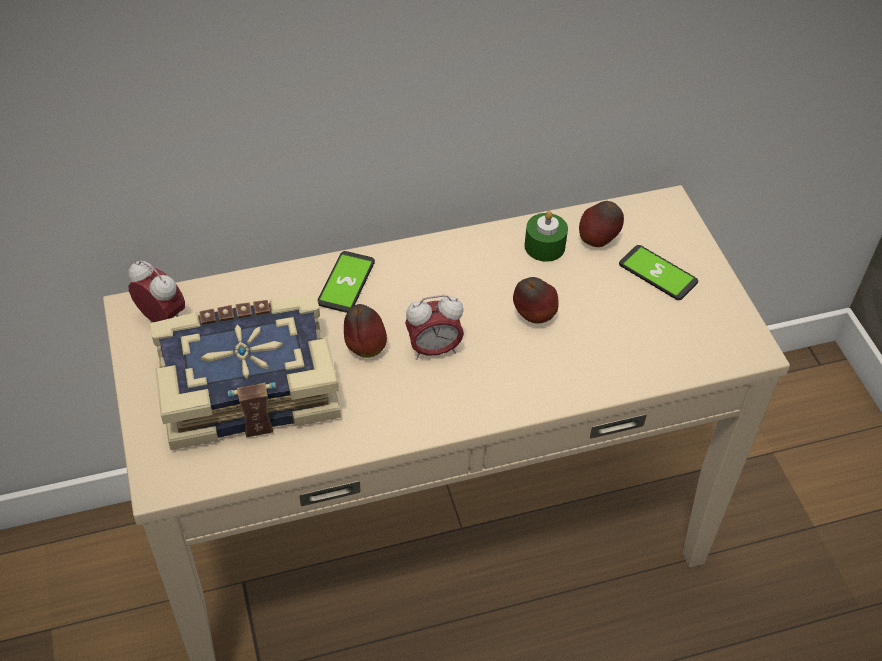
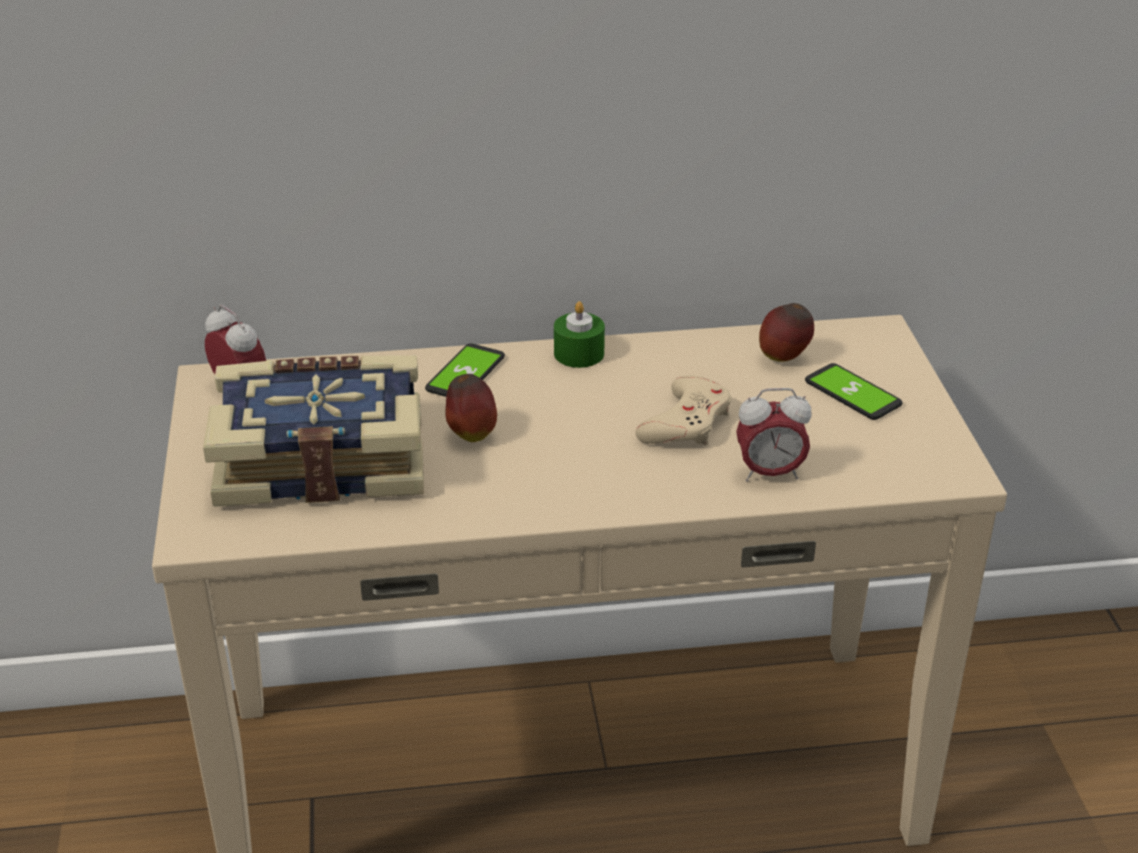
camera: 10 degrees right, 15 degrees down
(434, 349) = (555, 442): alarm clock -> alarm clock (769, 473)
(533, 317) = (686, 422): apple -> beige game controller
(544, 246) = (716, 358): green candle -> green candle (579, 353)

